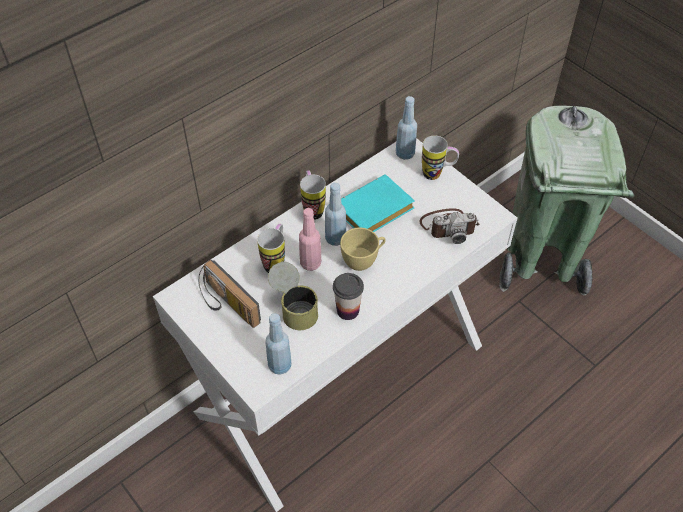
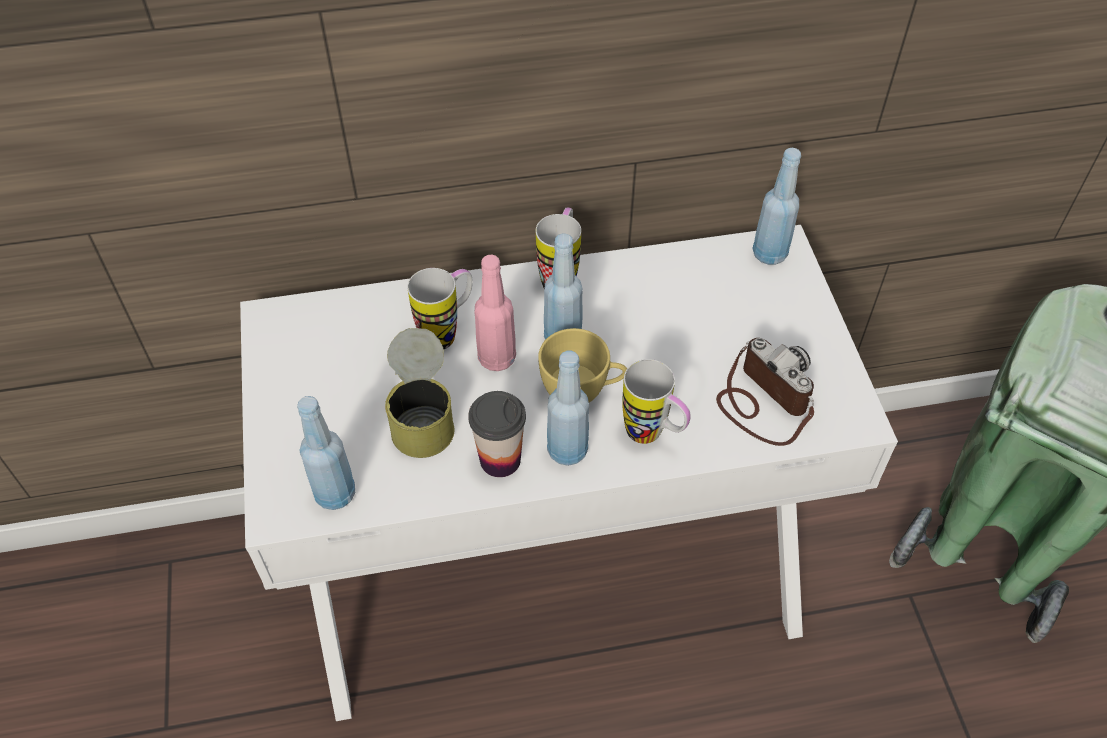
camera: 30 degrees right, 0 degrees up
(226, 305) = (328, 363): radio -> none
(373, 212) = (652, 324): turquoise book -> none
(376, 291) = (567, 451): none -> blue bottle
(437, 174) = (802, 309): mug -> mug (653, 436)
(448, 226) = (763, 401): camera -> camera turned 150 degrees counterclockwise

